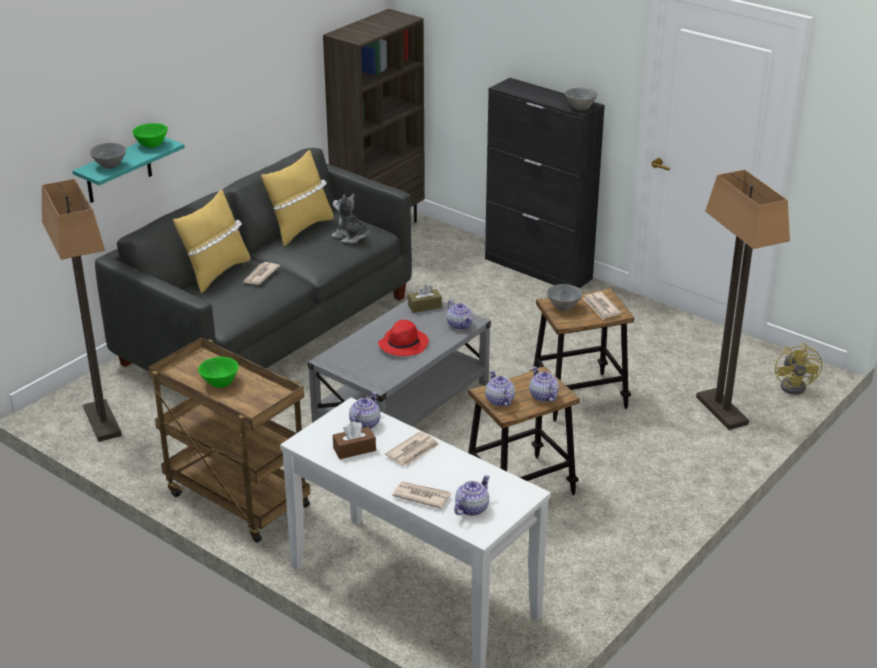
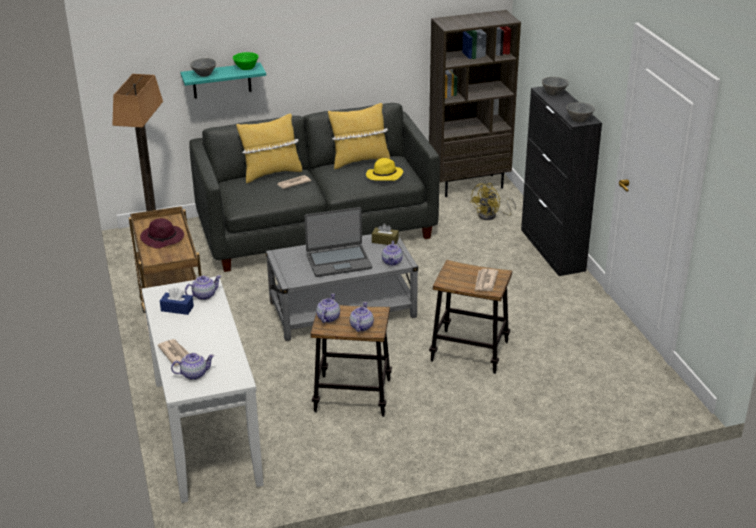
camera: 35 degrees right, 0 degrees up
(220, 382) = (163, 238): green bowl -> purple hat
(350, 237) = (384, 176): plush toy -> yellow hat
(354, 449) = (177, 308): brown tissue box -> blue tissue box
(403, 344) = (338, 261): red hat -> laptop
(413, 451) = (209, 324): newspaper -> none
(564, 306) = (459, 271): grey bowl -> grey bowl (554, 93)
(721, 410) = (566, 404): floor lamp -> none
(796, 386) = (653, 410): yellow fan -> yellow fan (491, 216)

